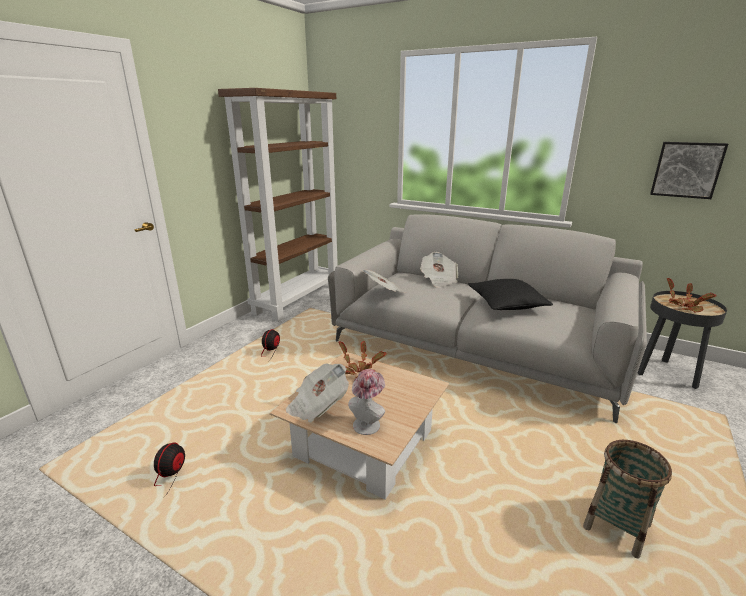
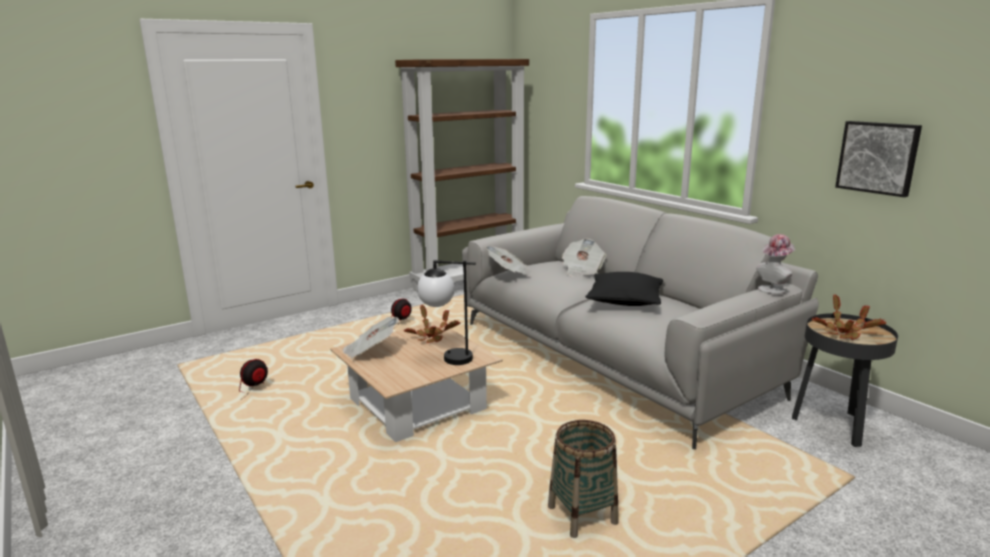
camera: 25 degrees right, 5 degrees down
(368, 423) = (397, 370): hat -> hat (773, 289)
(399, 394) = (446, 358): none -> table lamp

